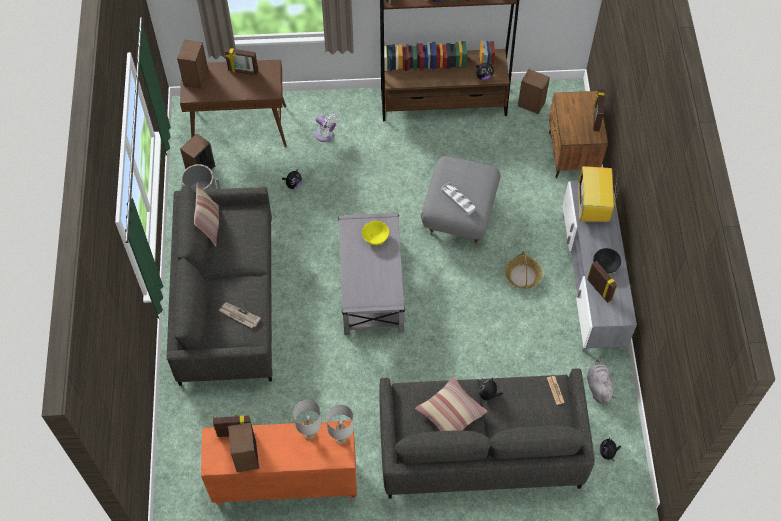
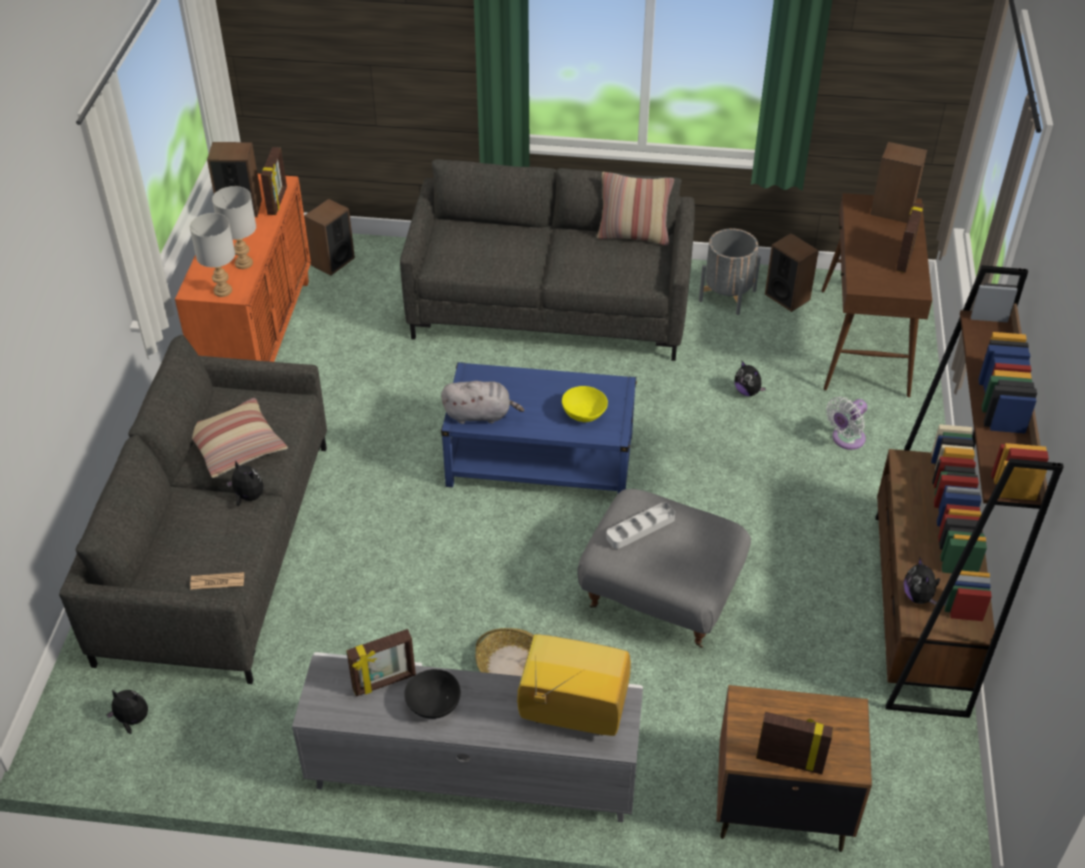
camera: 100 degrees right, 15 degrees down
(239, 316) = (476, 251): newspaper -> none
(371, 285) = (540, 460): grey coffee table -> blue coffee table
(531, 104) = (917, 759): speaker -> speaker (332, 261)
(598, 387) = (256, 735): grey plush toy -> grey plush toy (480, 415)

